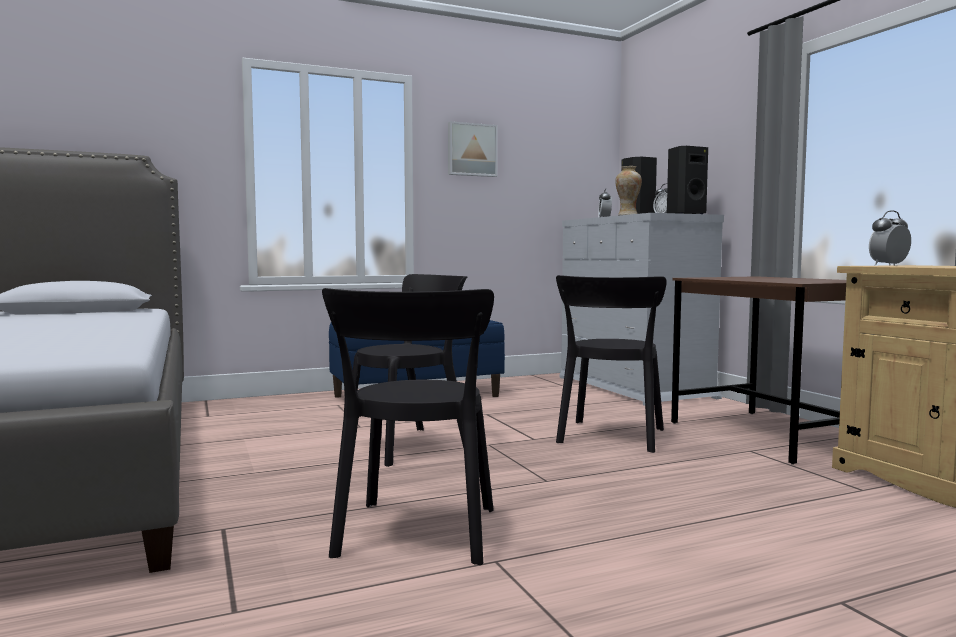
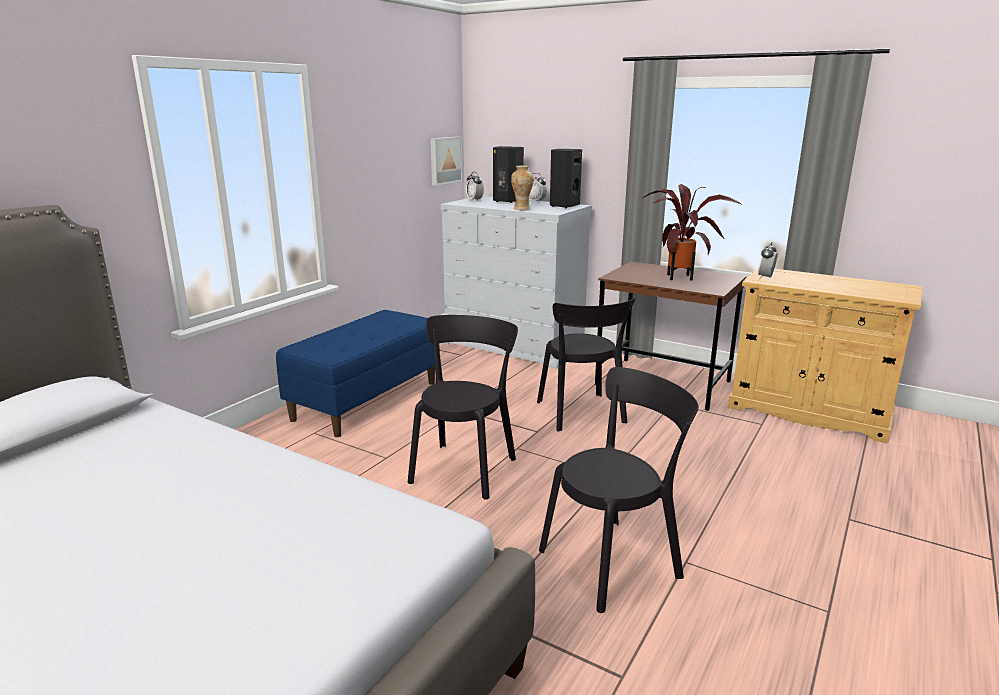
camera: 35 degrees left, 15 degrees up
(416, 535) = (614, 561): black chair -> black chair turned 90 degrees counterclockwise
(471, 150) = (361, 141): picture -> picture (444, 160)
(787, 279) = (680, 276): none -> potted plant

